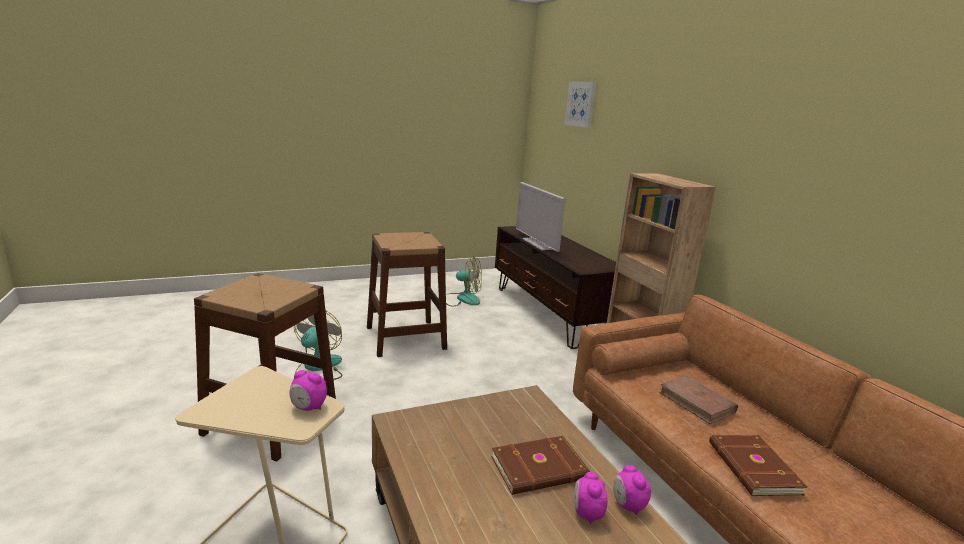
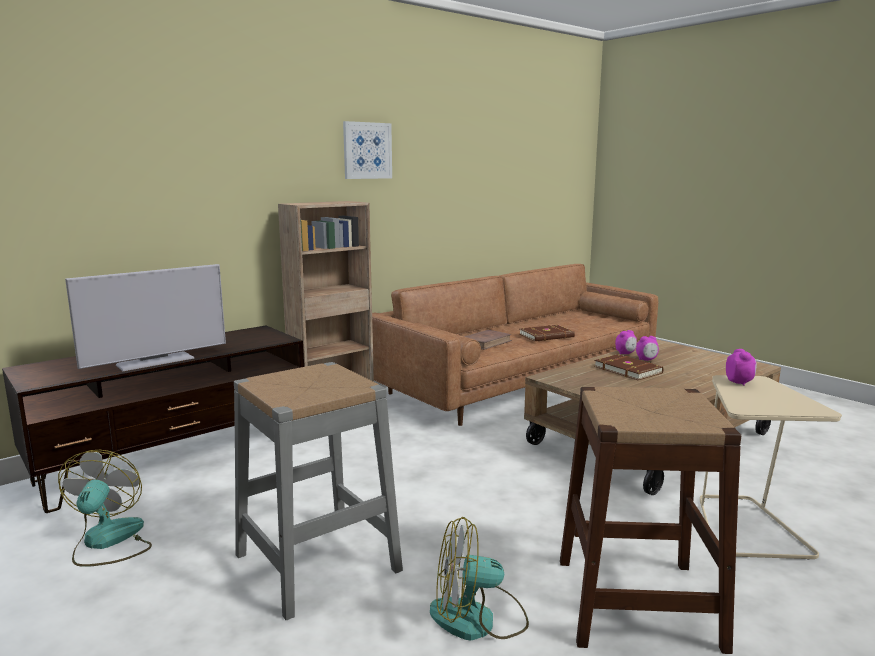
camera: 105 degrees left, 5 degrees down
(405, 337) = (317, 562): brown stool -> grey stool
(581, 104) = (56, 127): picture -> picture (367, 150)

